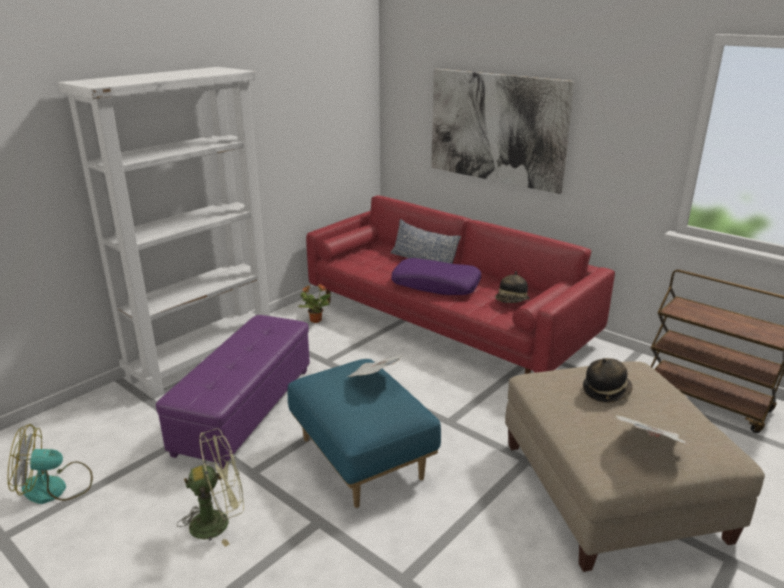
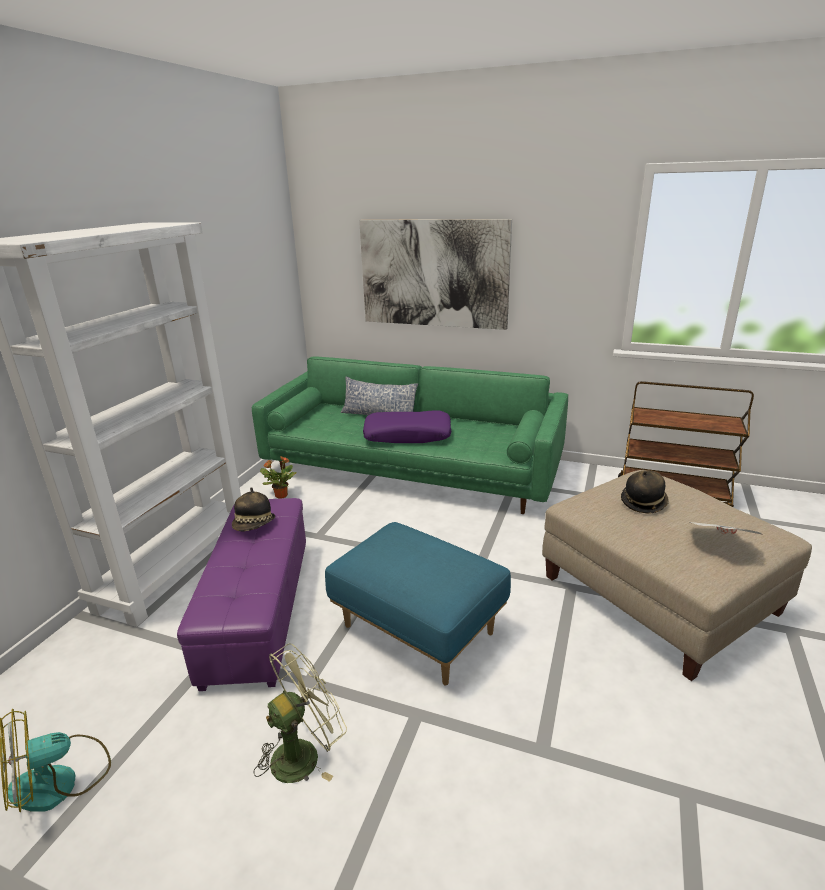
camera: 20 degrees left, 0 degrees up
(375, 379) = (421, 541): newspaper -> none
(446, 320) = (412, 469): red sofa -> green sofa
(512, 302) = (489, 438): hat -> hat (254, 525)

